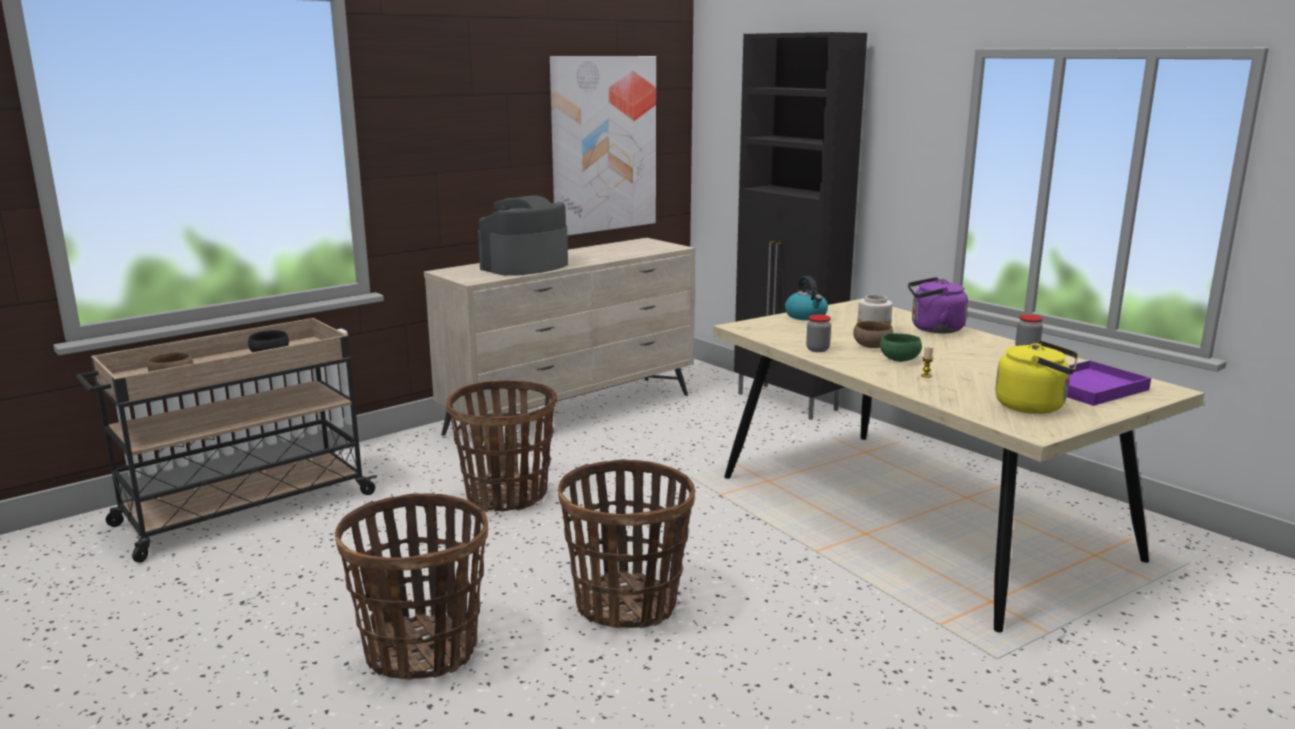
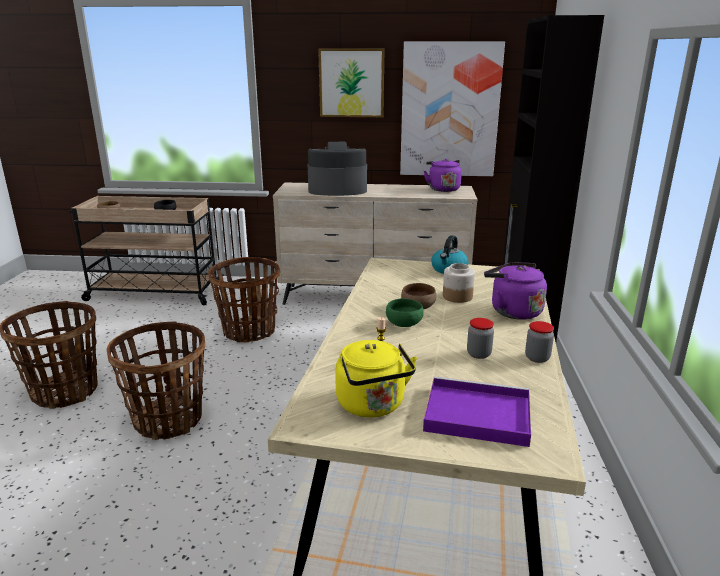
camera: 45 degrees right, 5 degrees up
(489, 115) = (351, 83): none -> picture
(632, 245) = (443, 189): none -> purple kettle
(817, 349) = (376, 295): jar -> jar (478, 354)

